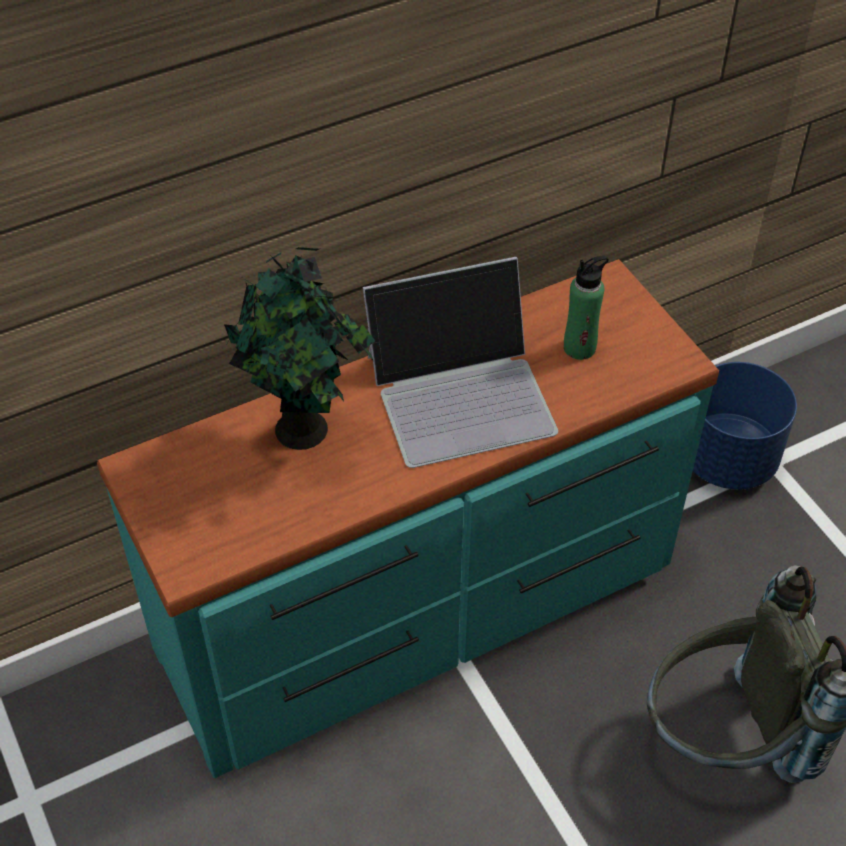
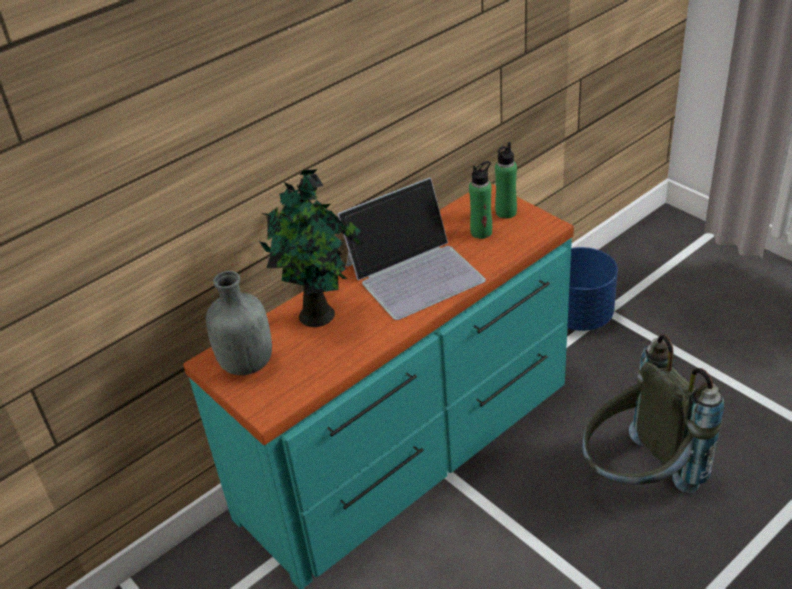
camera: 10 degrees left, 10 degrees down
(180, 483) = (245, 363): none -> grey bottle
(627, 322) = (506, 212): none -> green bottle

